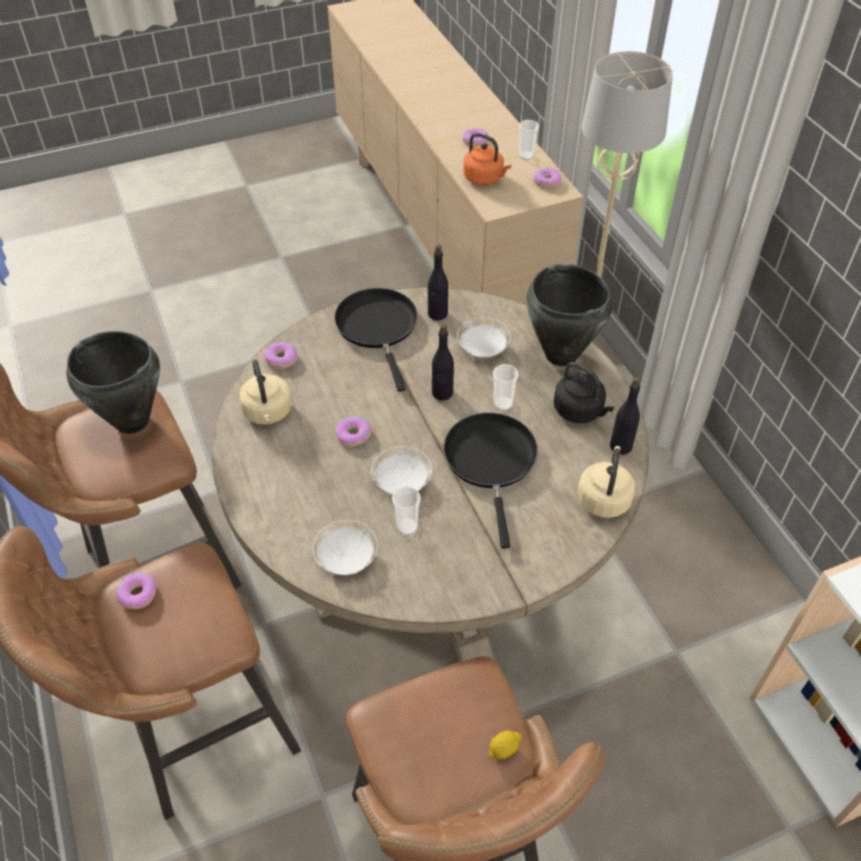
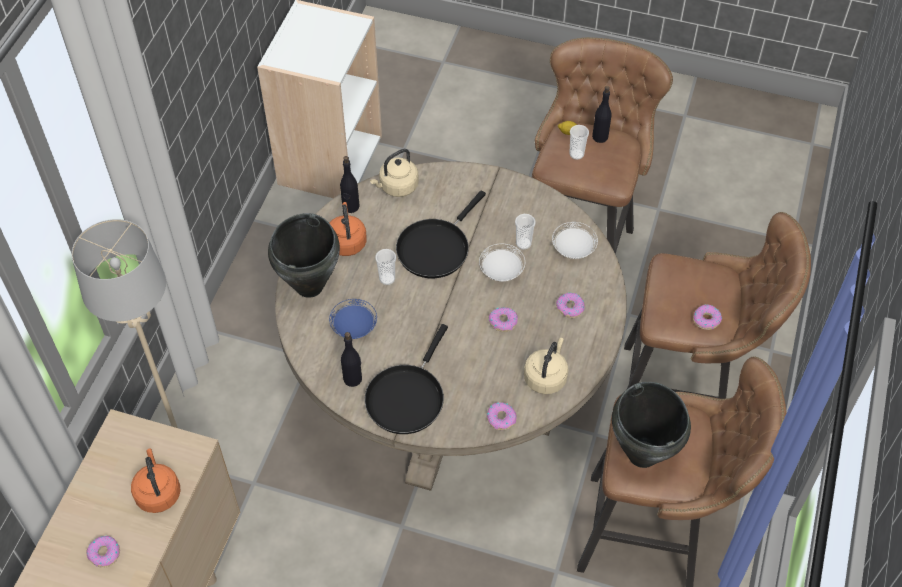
camera: 140 degrees left, 5 degrees up
(442, 393) = (417, 312): black bottle -> black bottle (600, 137)
(482, 348) = (354, 327): white plate -> blue plate
(526, 155) = (88, 495): cup -> cup (576, 154)
(546, 181) = (115, 448): donut -> donut (570, 308)
(580, 411) = (346, 242): black kettle -> orange kettle

